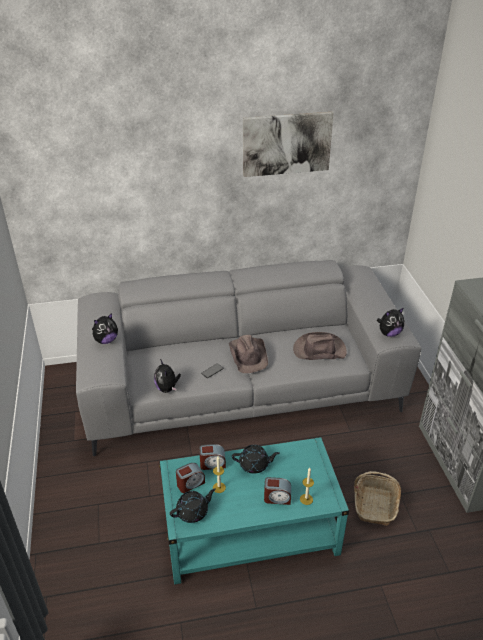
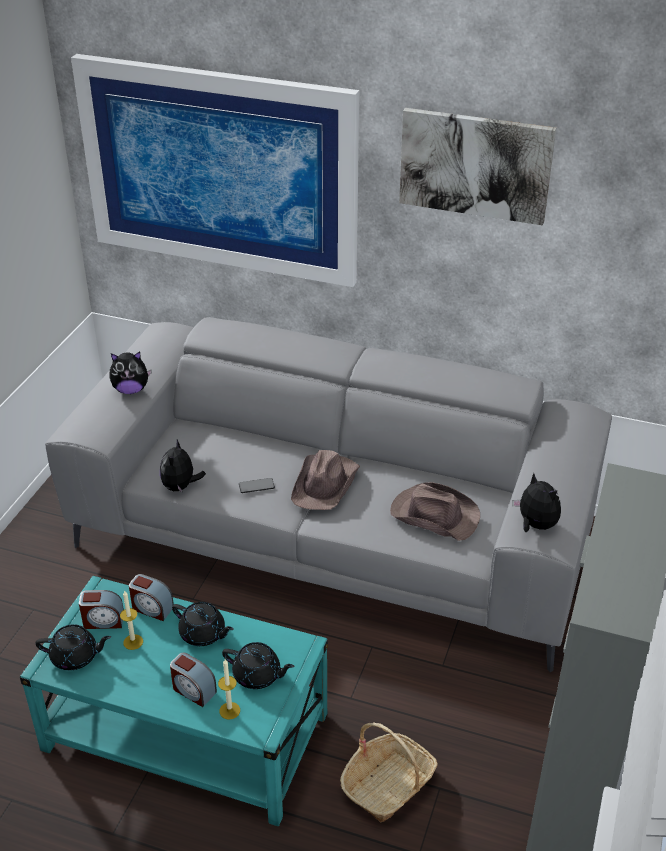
camera: 30 degrees right, 0 degrees up
(120, 184) = (219, 170): none -> picture
(304, 473) = (258, 675): none -> black teapot
(389, 333) = (535, 525): plush toy -> plush toy turned 135 degrees counterclockwise

